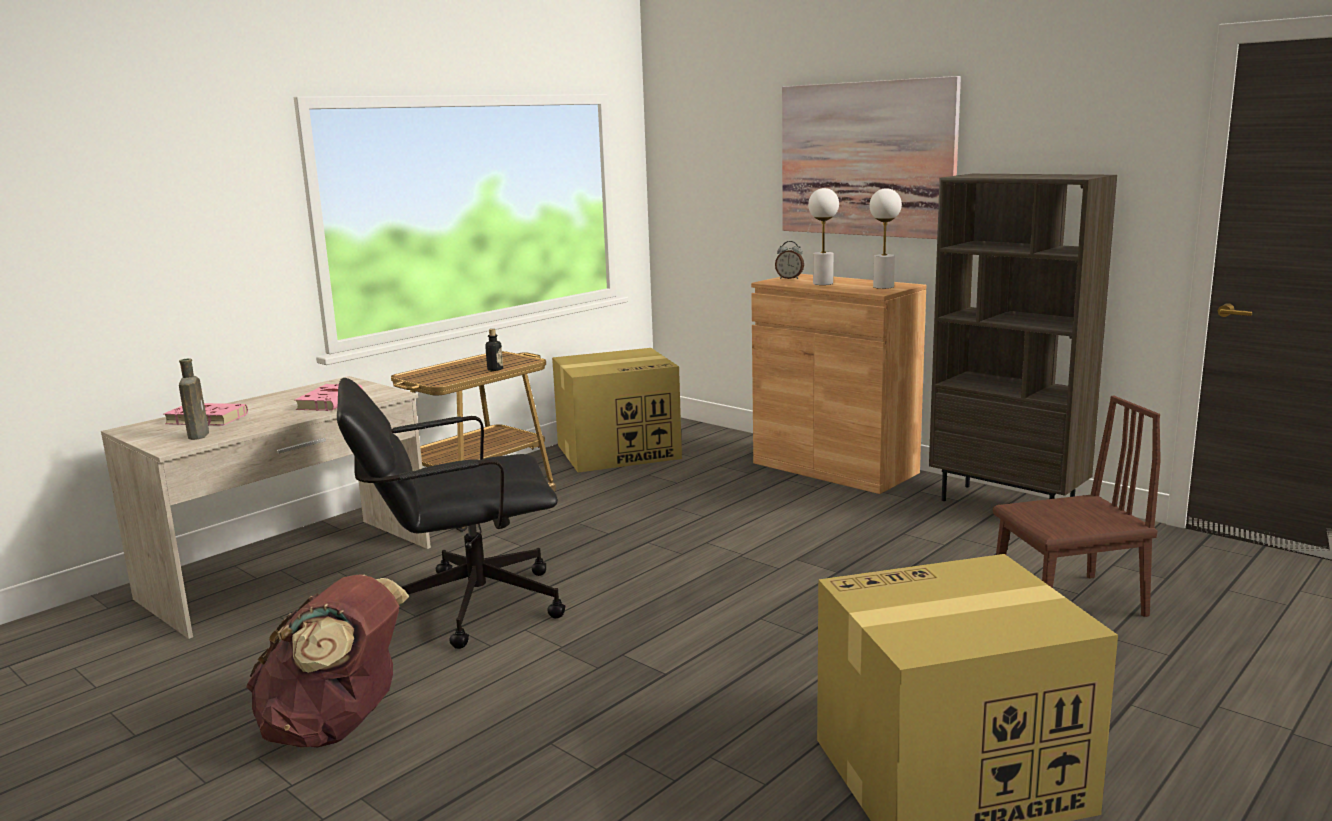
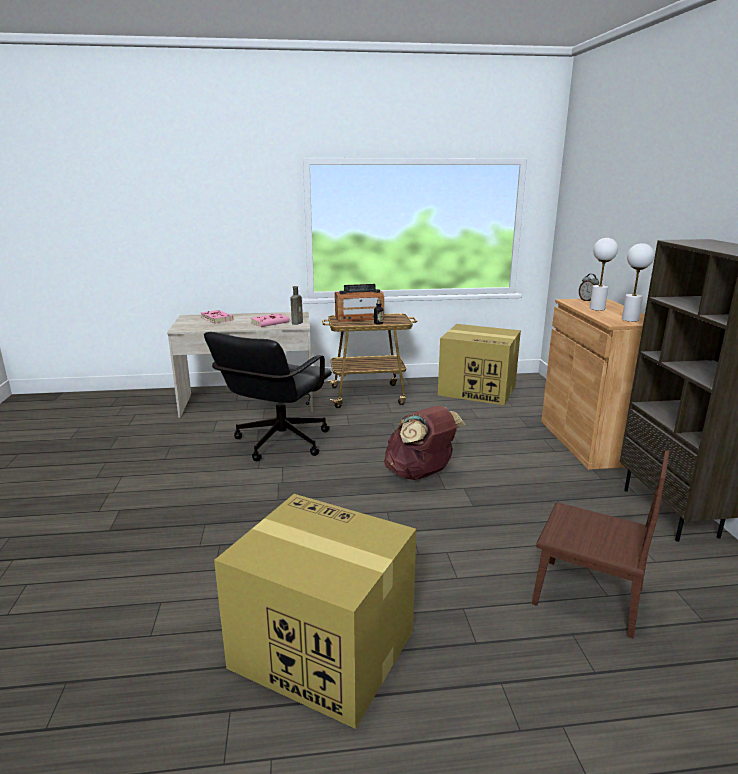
camera: 40 degrees right, 5 degrees up
(198, 435) = (198, 325): brown bottle -> brown bottle (297, 322)
(337, 728) = (158, 477): brown backpack -> brown backpack (420, 474)
(447, 368) = (359, 317): none -> radio
(460, 607) = (277, 445): black office chair -> black office chair turned 90 degrees counterclockwise
(866, 159) = (657, 218): picture -> none

